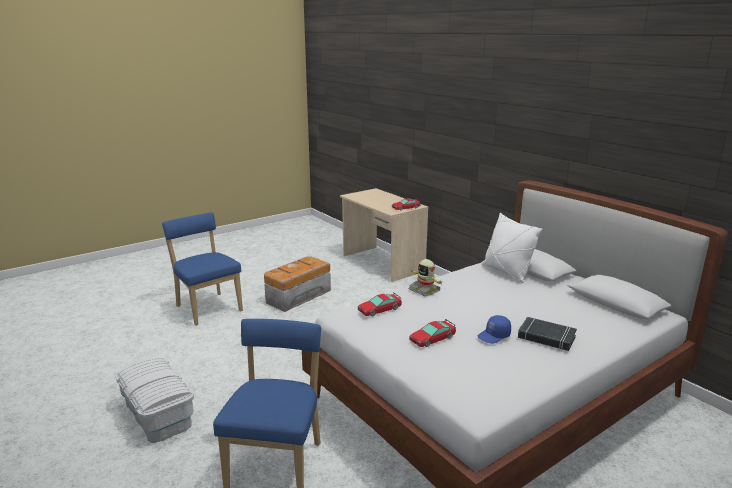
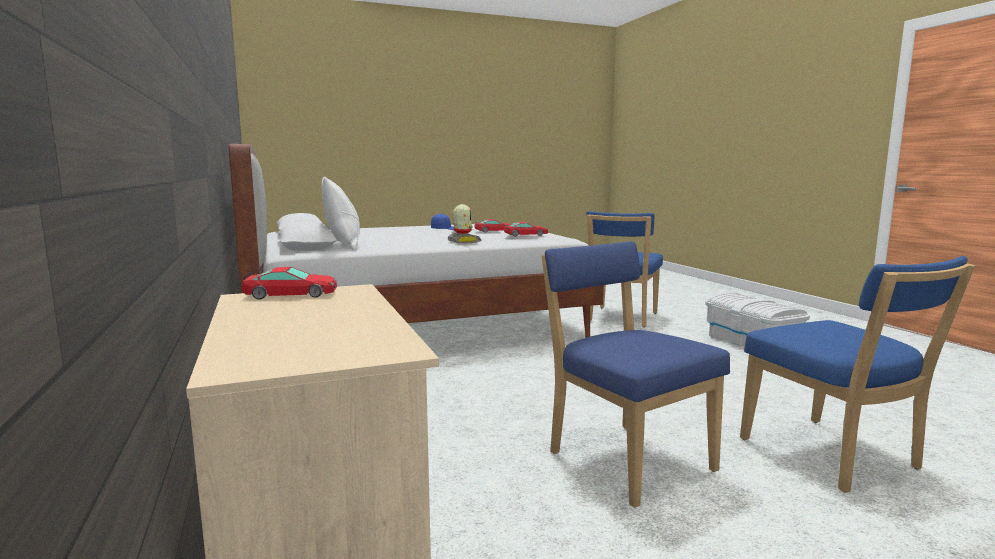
camera: 165 degrees left, 10 degrees down
(297, 296) = (625, 458): storage box -> blue chair
(546, 337) = (408, 228): black book -> none

